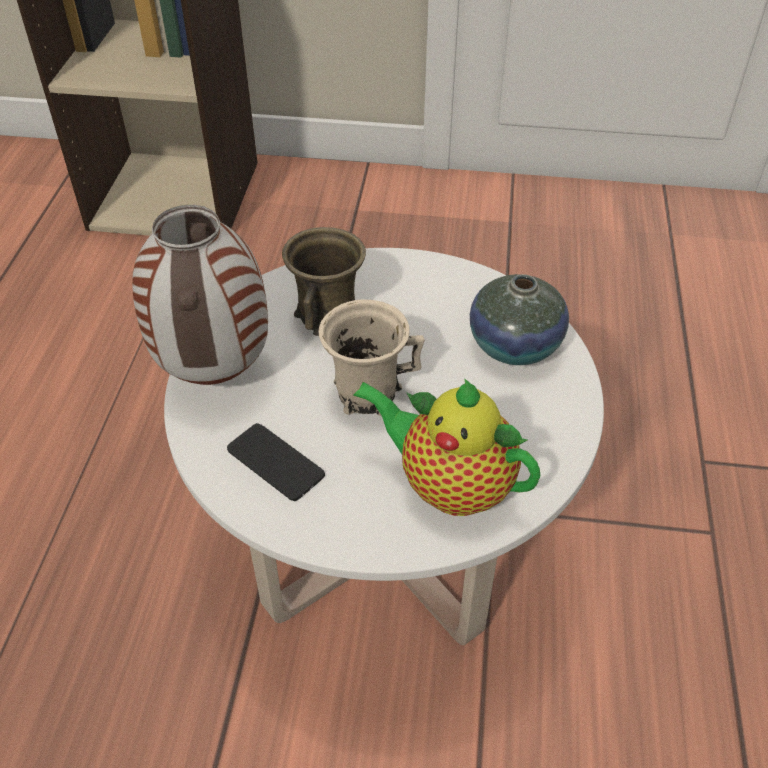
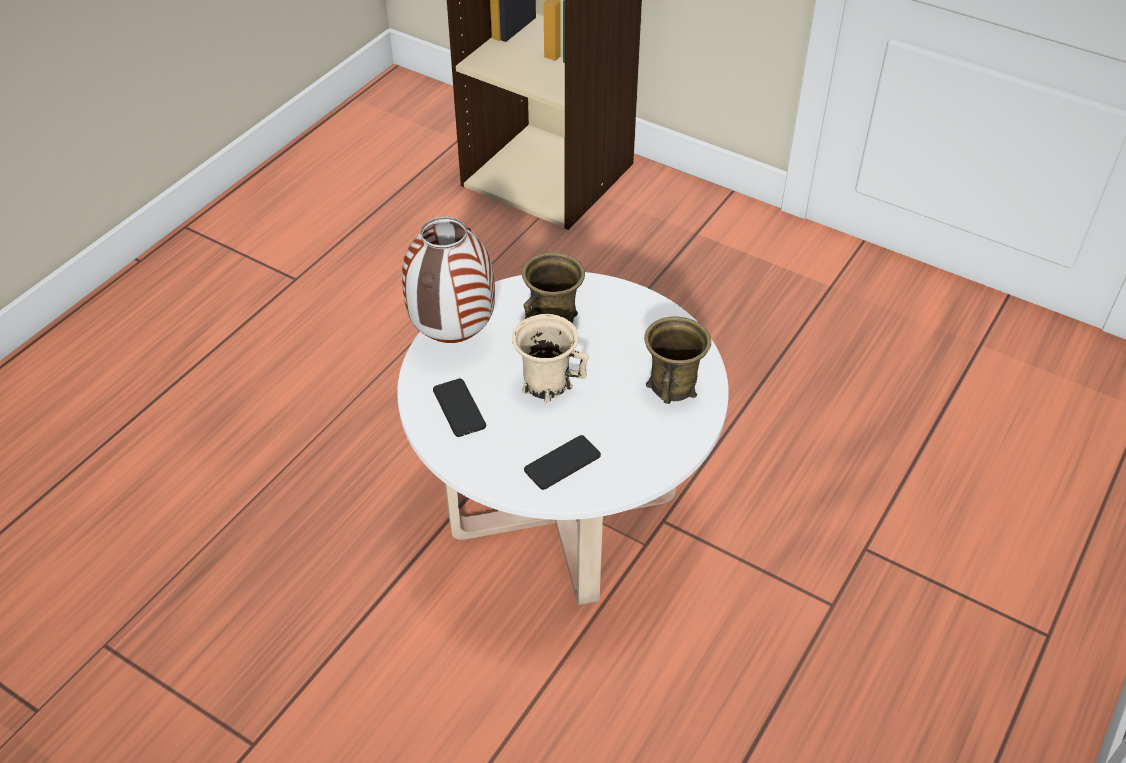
camera: 25 degrees right, 0 degrees up
(449, 485) = (562, 463): teapot -> phone
(514, 345) = (673, 385): vase -> brown mug

